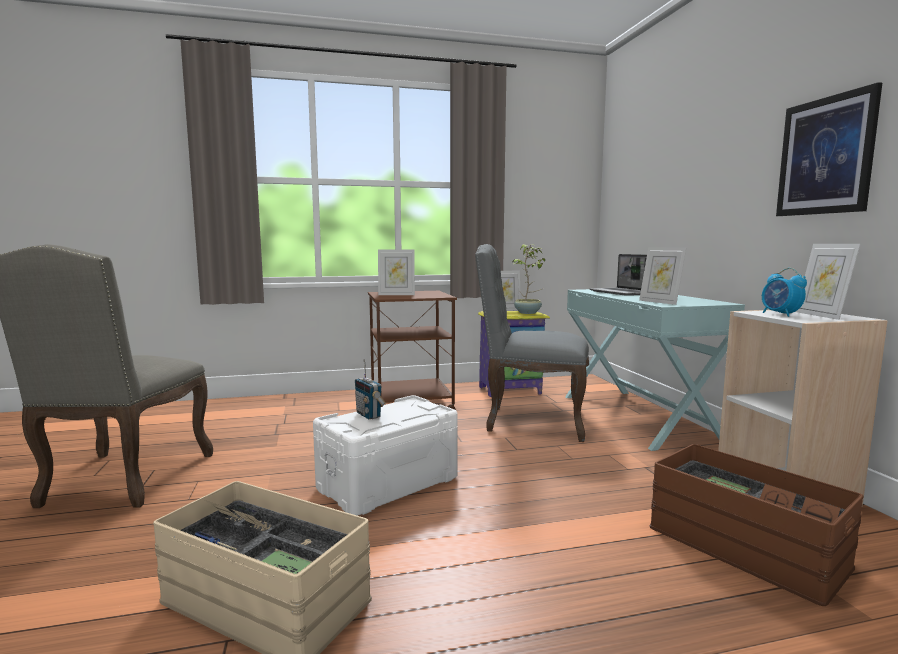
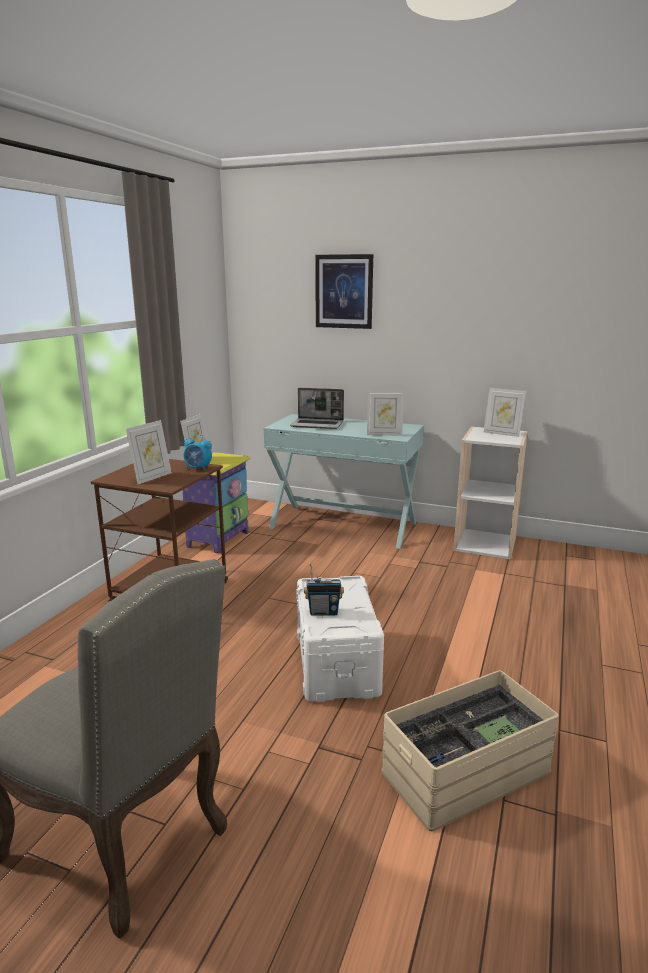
camera: 55 degrees left, 10 degrees up
(528, 313) = (227, 457): potted plant -> none
(532, 421) = (298, 561): grey chair -> none
(746, 545) = (526, 582): brown storage box -> none
(780, 314) = (489, 437): alarm clock -> alarm clock (198, 469)
(825, 156) = (481, 326): picture -> picture (344, 291)

